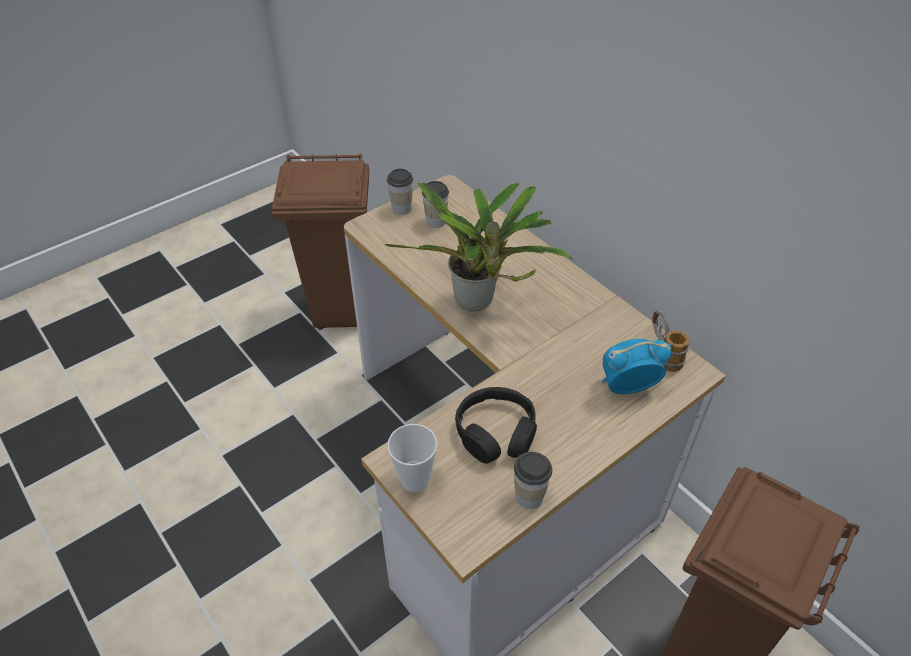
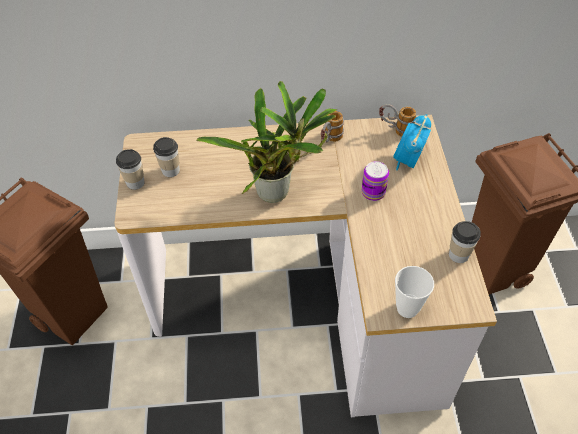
camera: 55 degrees left, 5 degrees up
(496, 433) = (398, 244): black headphones -> none
(549, 377) = (373, 192): none -> can
(586, 308) = (329, 141): none -> mug

